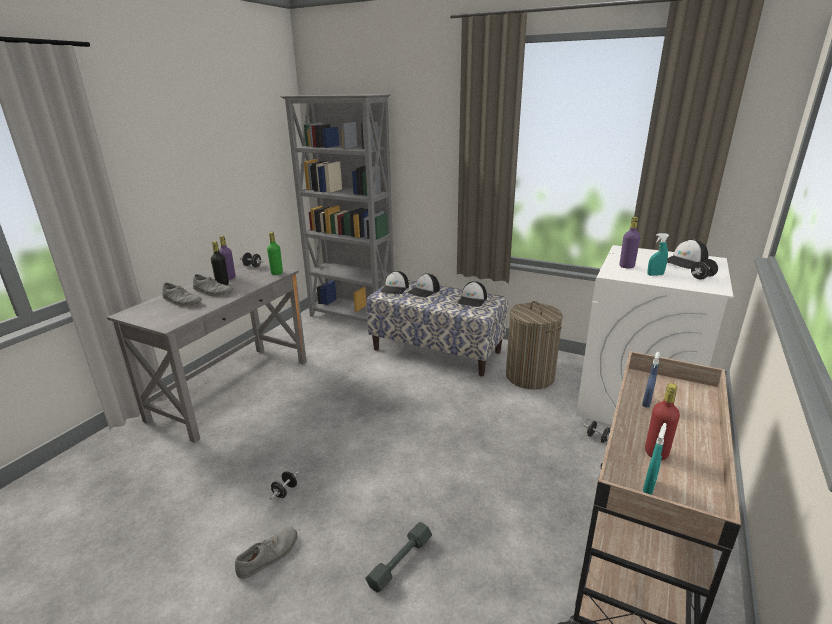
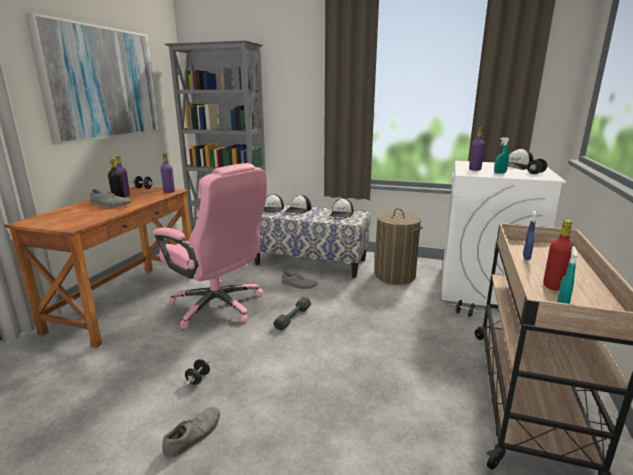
camera: 10 degrees left, 5 degrees down
(182, 301) = (81, 211): grey shoe -> grey shoe (299, 285)
(208, 152) = (101, 83): none -> picture
(232, 389) = (127, 302): grey desk -> brown desk
(277, 273) = (169, 192): green bottle -> purple bottle
(323, 402) = (218, 306): none -> pink office chair
(400, 561) = (325, 424): grey dumbbell -> grey dumbbell (293, 318)

